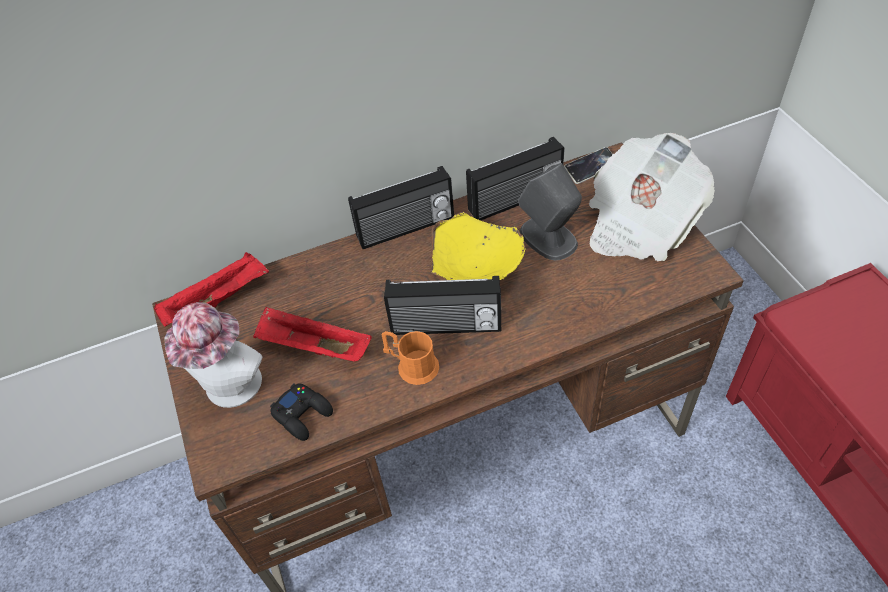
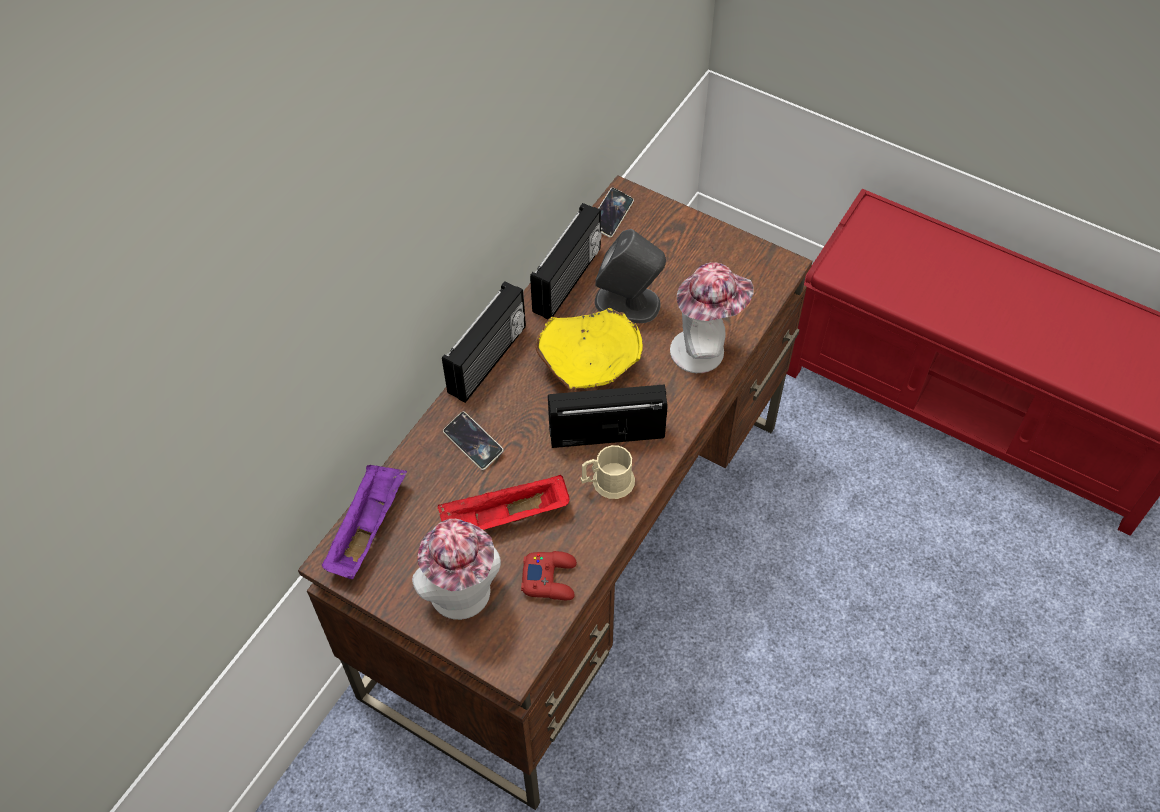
camera: 40 degrees left, 5 degrees up
(218, 300) = (367, 528): red tray -> purple tray
(303, 414) = (550, 579): black game controller -> red game controller
(342, 280) = (473, 443): none -> phone
(412, 365) = (607, 482): orange mug -> beige mug
(446, 326) = (606, 432): radio -> radio turned 150 degrees counterclockwise
(582, 305) = (704, 350): none -> hat
(639, 222) = (693, 249): newspaper -> none

